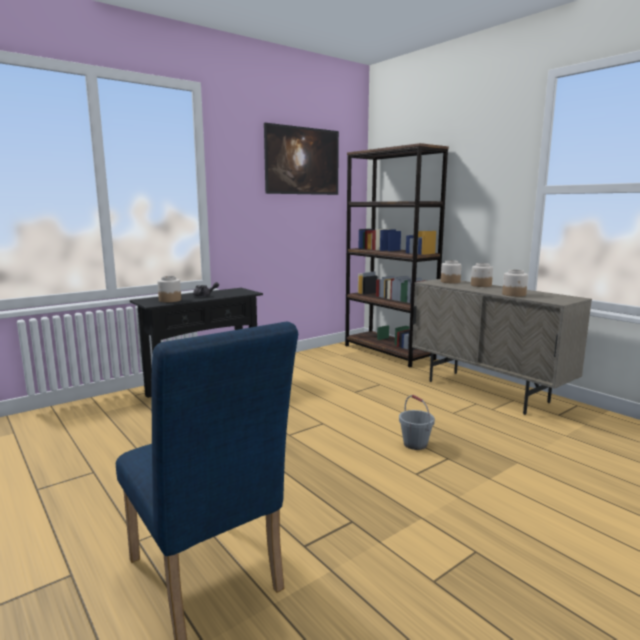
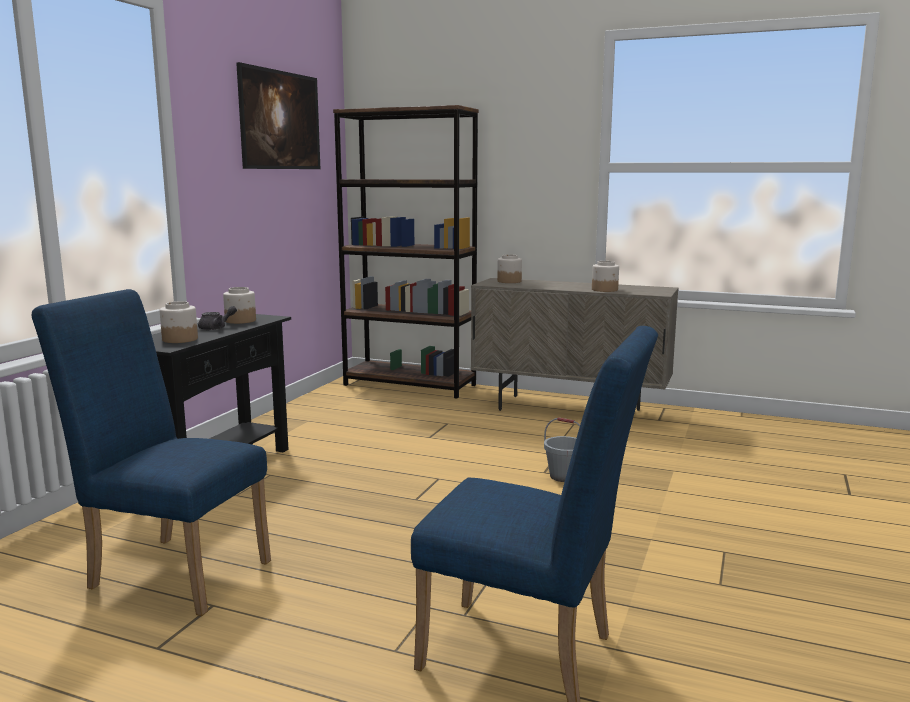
camera: 30 degrees left, 0 degrees up
(104, 443) = (171, 570): none -> blue chair
(480, 285) = (550, 283): jar -> jar (240, 321)

